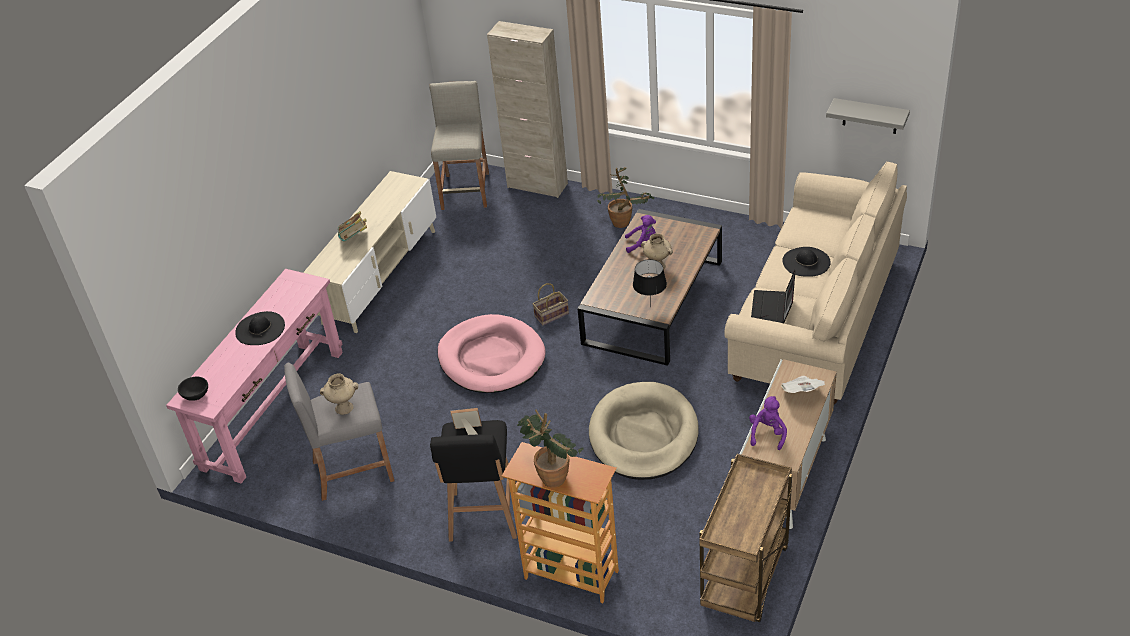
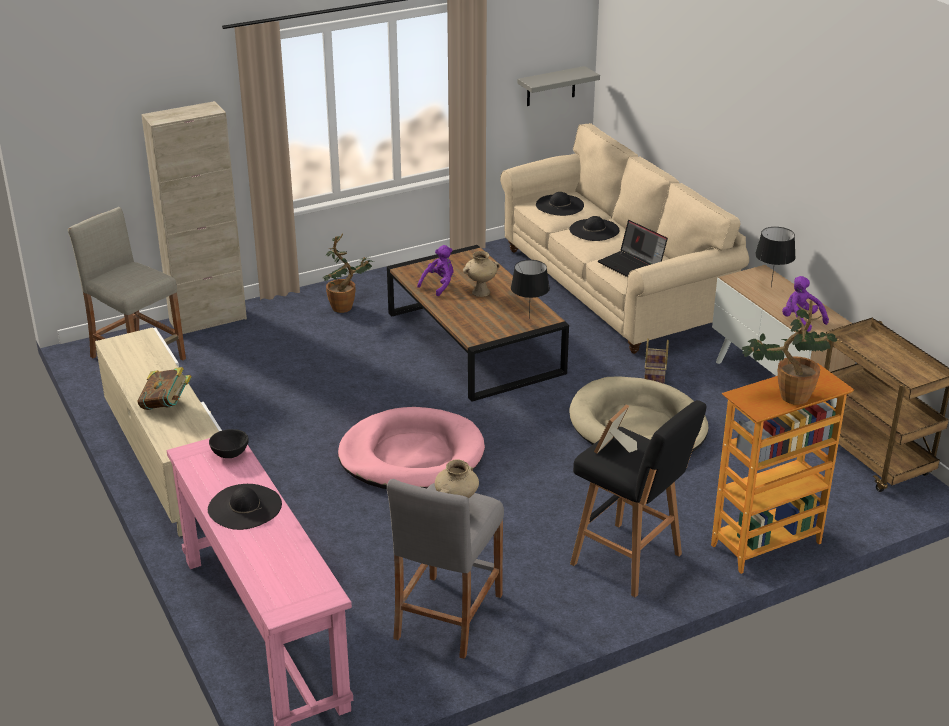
camera: 55 degrees left, 10 degrees down
(196, 395) = (288, 598): black bowl -> black bowl (229, 454)
(551, 316) = (407, 398): basket -> basket (655, 378)
(802, 392) = (770, 287): newspaper -> black table lamp
(818, 225) = (559, 205): none -> black hat

